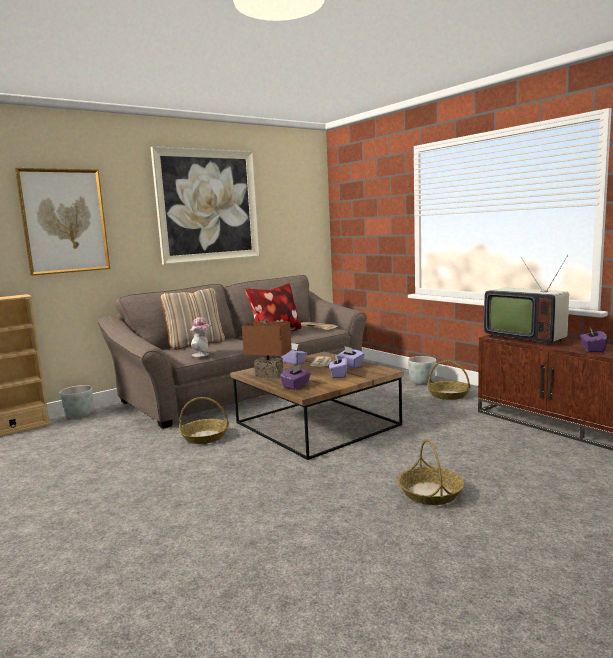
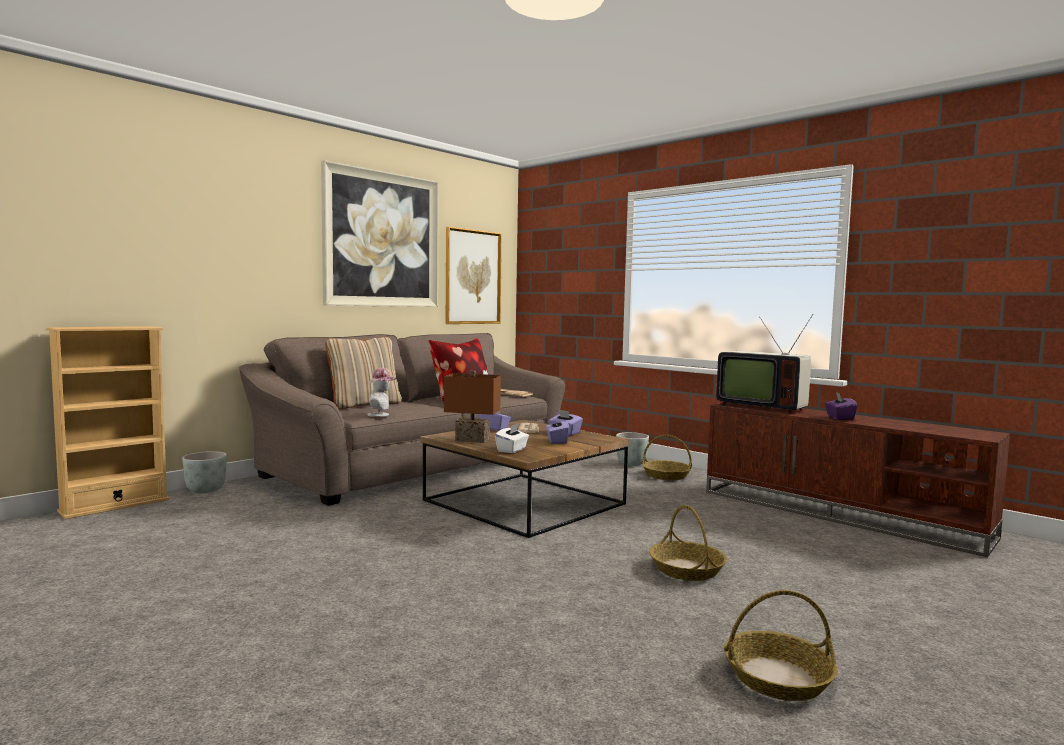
camera: 10 degrees left, 5 degrees down
(64, 221) = (208, 238): picture -> picture (473, 277)
(204, 437) = (387, 514): basket -> basket (777, 678)
(296, 386) = (512, 450): purple tissue box -> white tissue box

